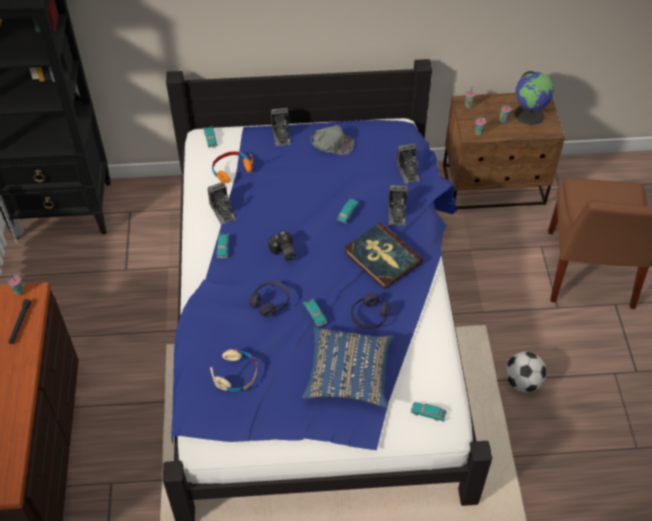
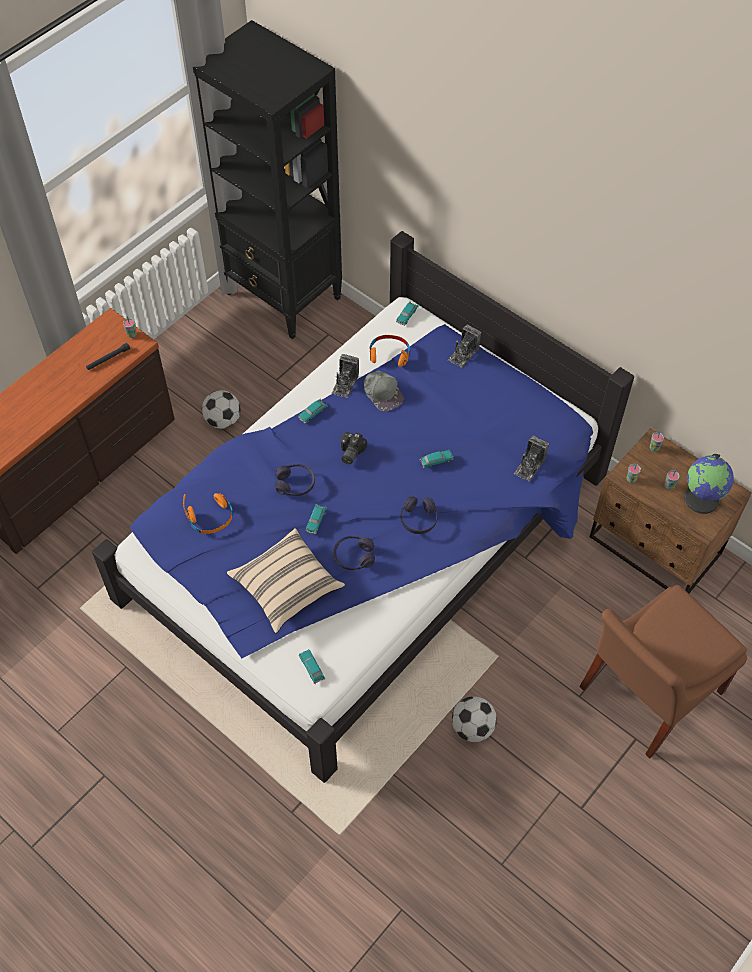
camera: 45 degrees right, 5 degrees up
(117, 327) = (223, 420): none -> football
(237, 375) = (211, 518): beige headphones -> orange headphones
(332, 143) = (496, 392): grey cap -> grey cap (382, 392)
(348, 375) = (286, 587): blue pillow -> beige pillow
(382, 257) = (418, 519): book -> purple headphones
(397, 213) = (475, 493): camera -> none

